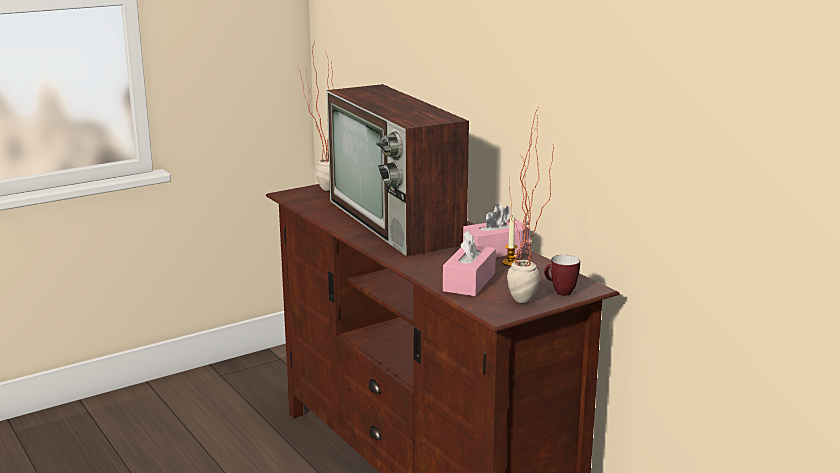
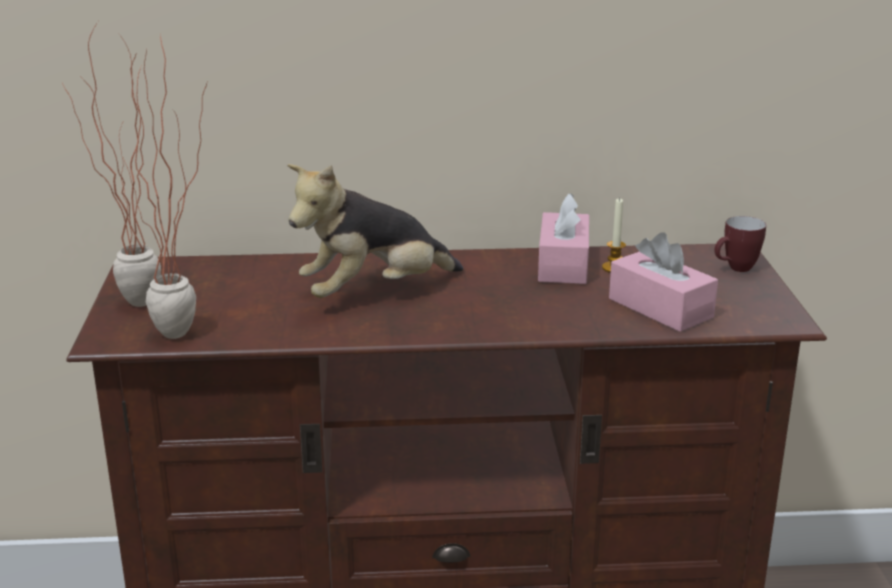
camera: 60 degrees left, 5 degrees up
(397, 223) = (374, 293): television -> plush toy
(524, 305) = (764, 298): potted plant -> potted plant (188, 337)

